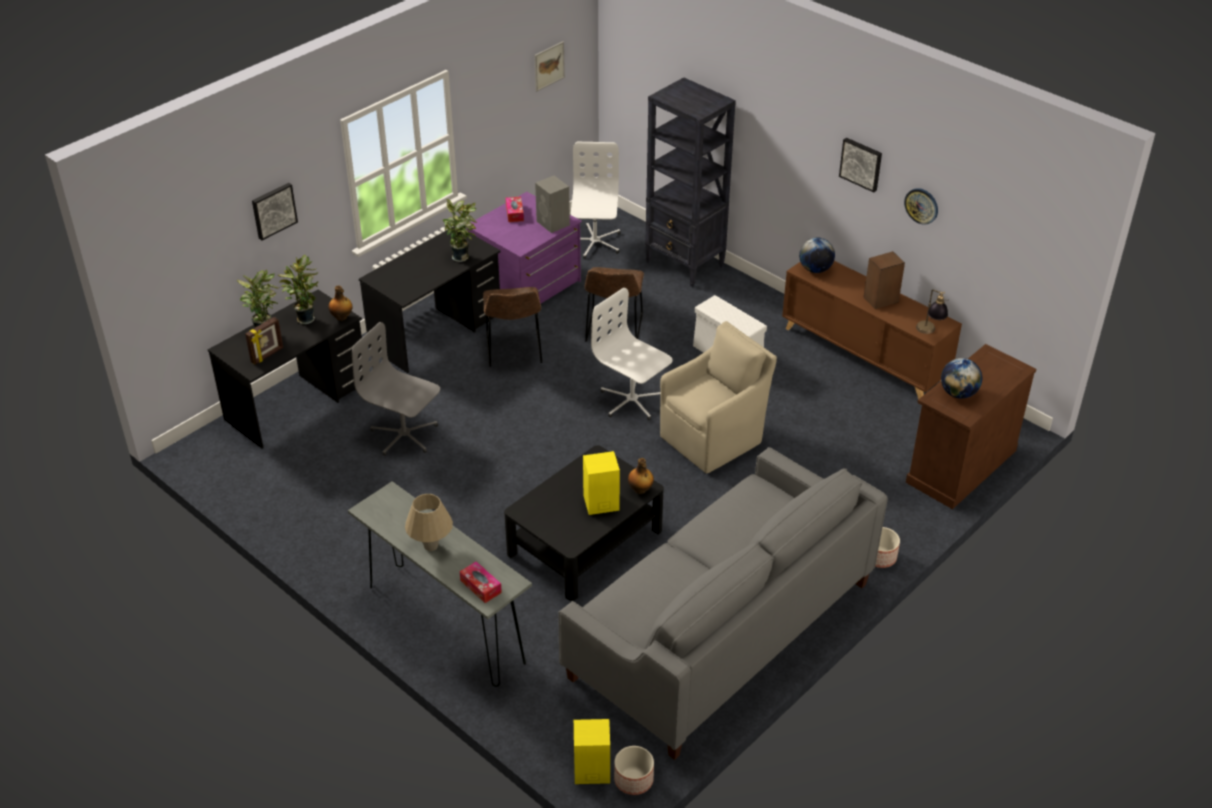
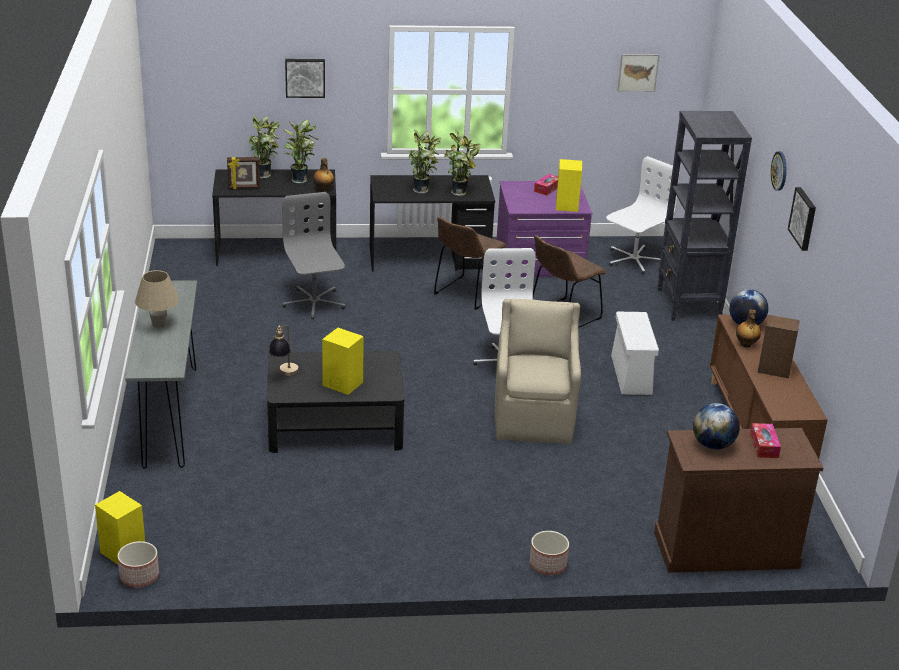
camera: 40 degrees right, 10 degrees down
(427, 271) = (422, 190): none -> potted plant
(480, 586) = (149, 361): tissue box -> tissue box (764, 446)
(553, 223) = (567, 206): grey speaker -> yellow speaker
(640, 490) = (383, 392): bottle -> bottle (746, 344)
(713, 438) = (534, 418): beige armchair -> beige armchair turned 90 degrees counterclockwise
(720, 630) = (345, 532): grey sofa -> none
(921, 205) = (827, 273): wall clock -> wall clock (779, 171)
(929, 333) = (783, 410): table lamp -> table lamp (284, 374)

